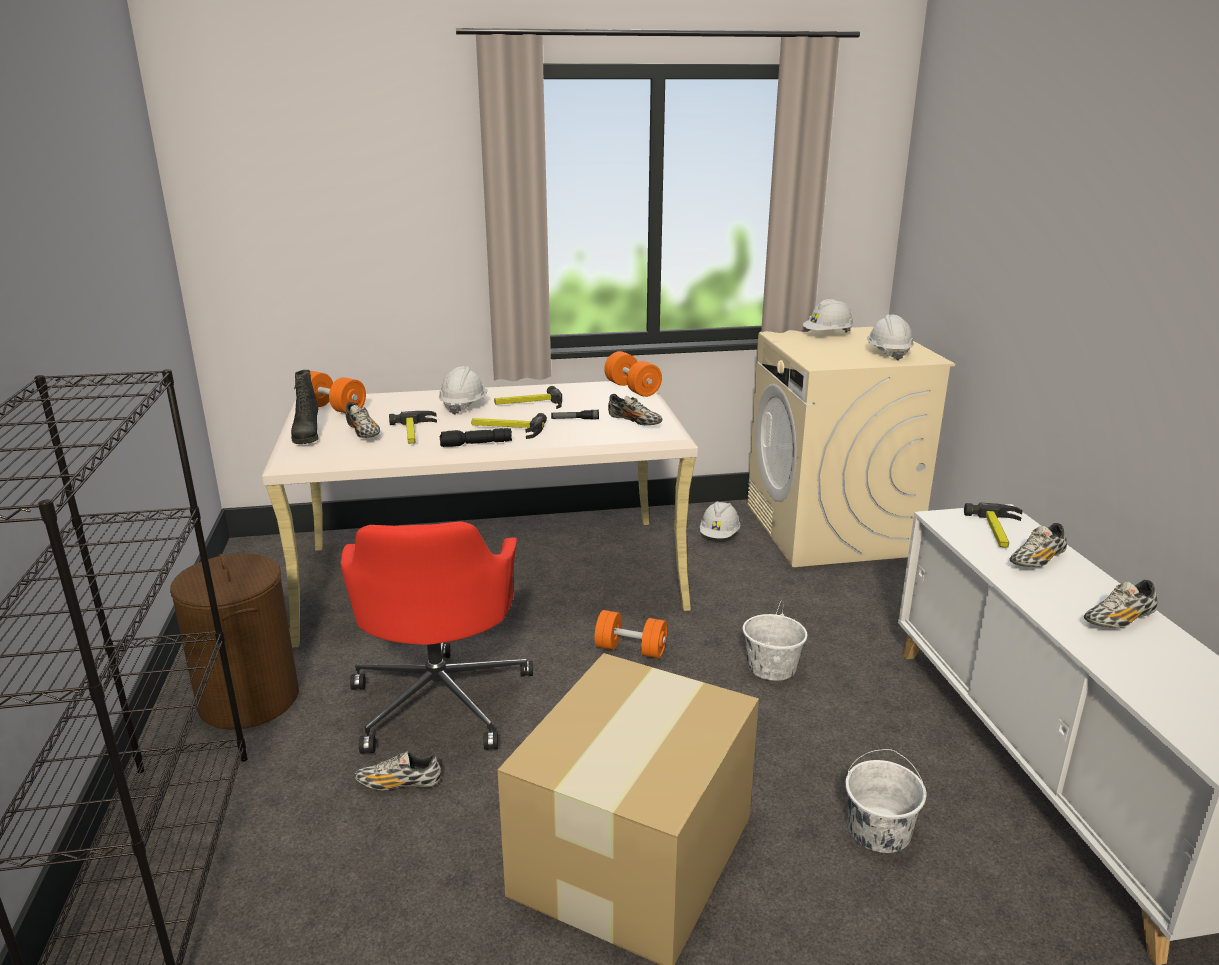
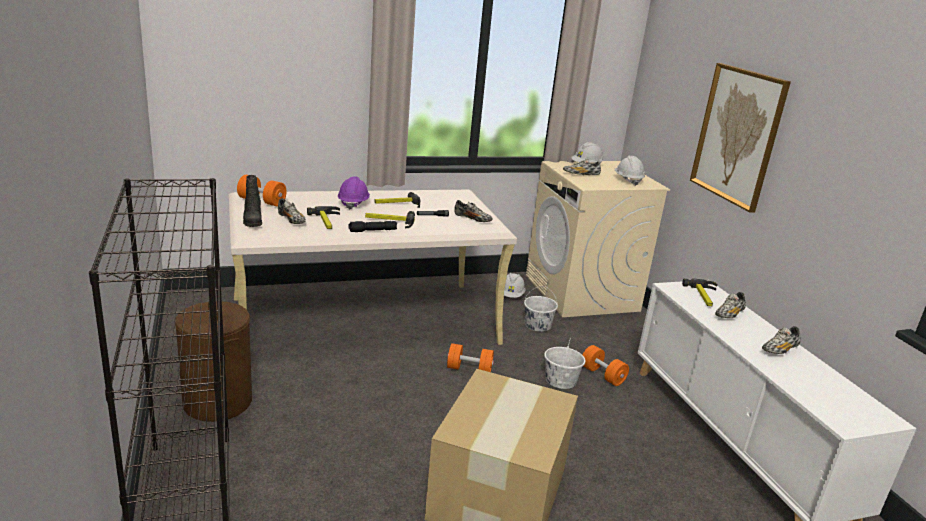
camera: 10 degrees left, 0 degrees up
(399, 784) = (337, 454): shoe -> shoe (581, 175)
(441, 699) = (351, 401): red office chair -> none
(463, 406) = (353, 203): white hard hat -> purple hard hat
(632, 389) = (463, 196): orange dumbbell -> orange dumbbell (602, 375)
(878, 830) = (640, 476): white bucket -> white bucket (537, 325)
(1052, 268) = (737, 135): none -> picture

